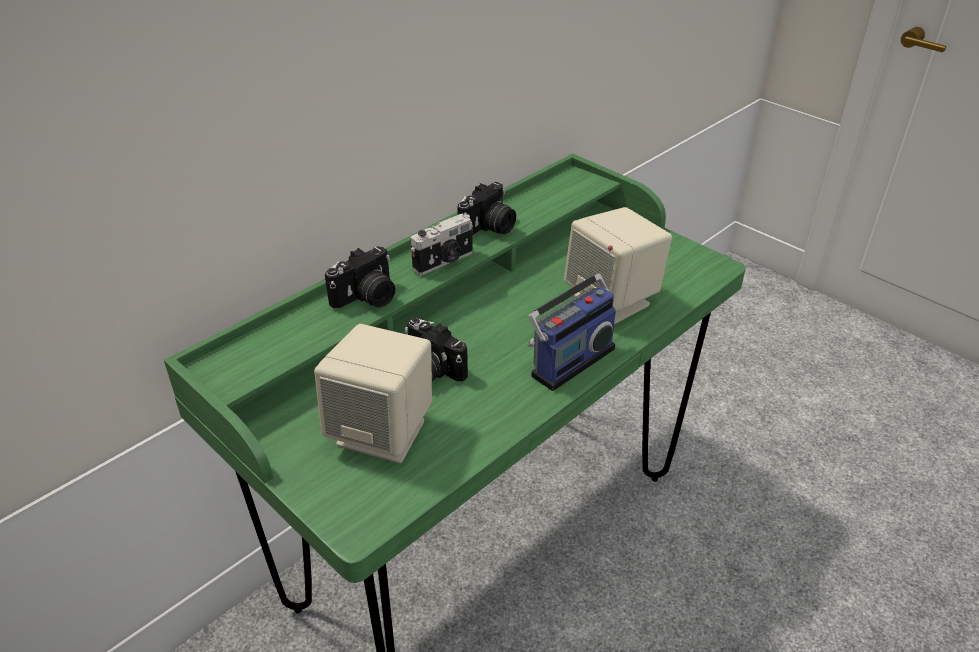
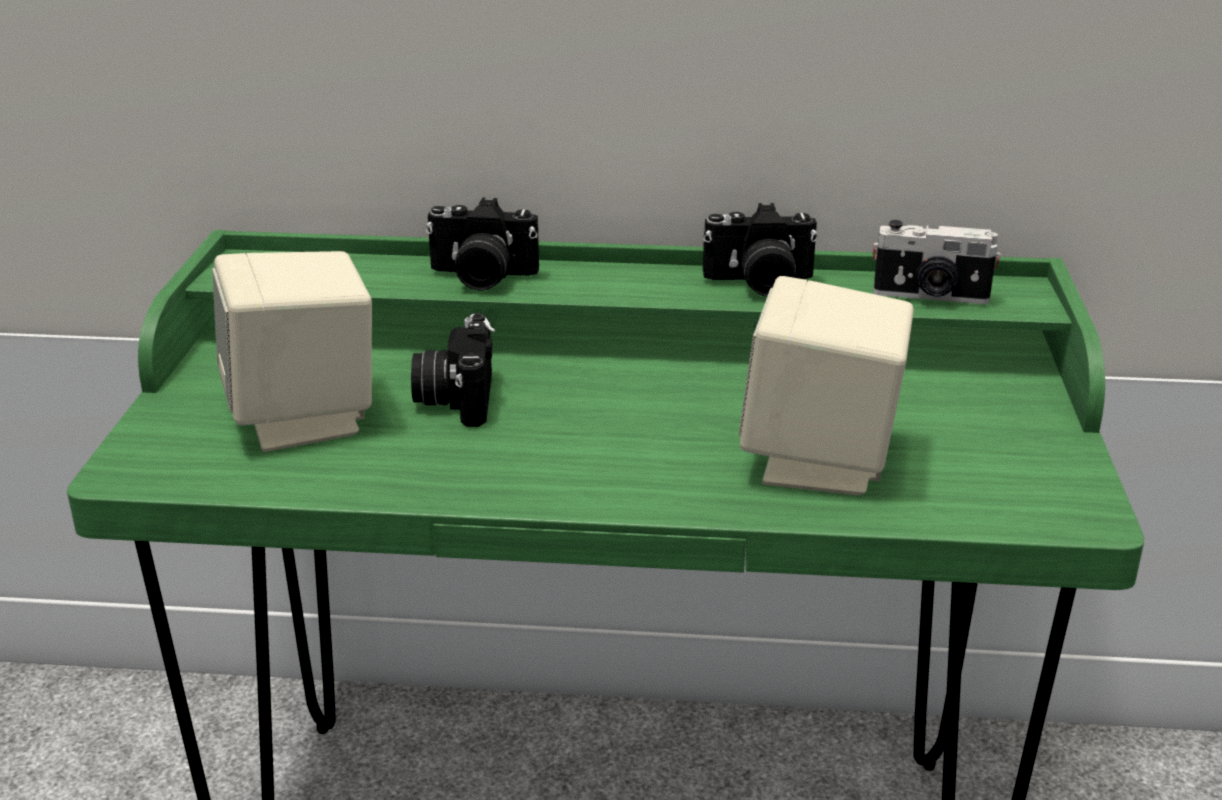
camera: 50 degrees right, 10 degrees down
(444, 262) = (632, 287): camera -> camera (931, 296)
(569, 360) = (624, 482): radio -> none

